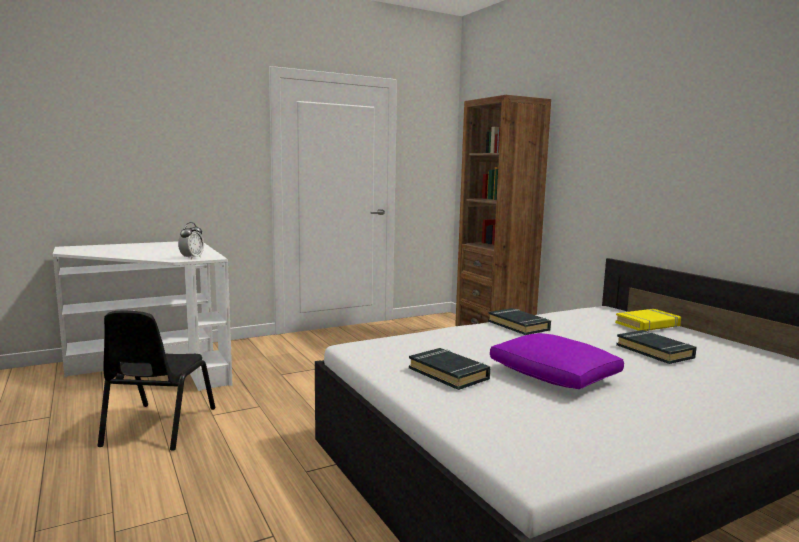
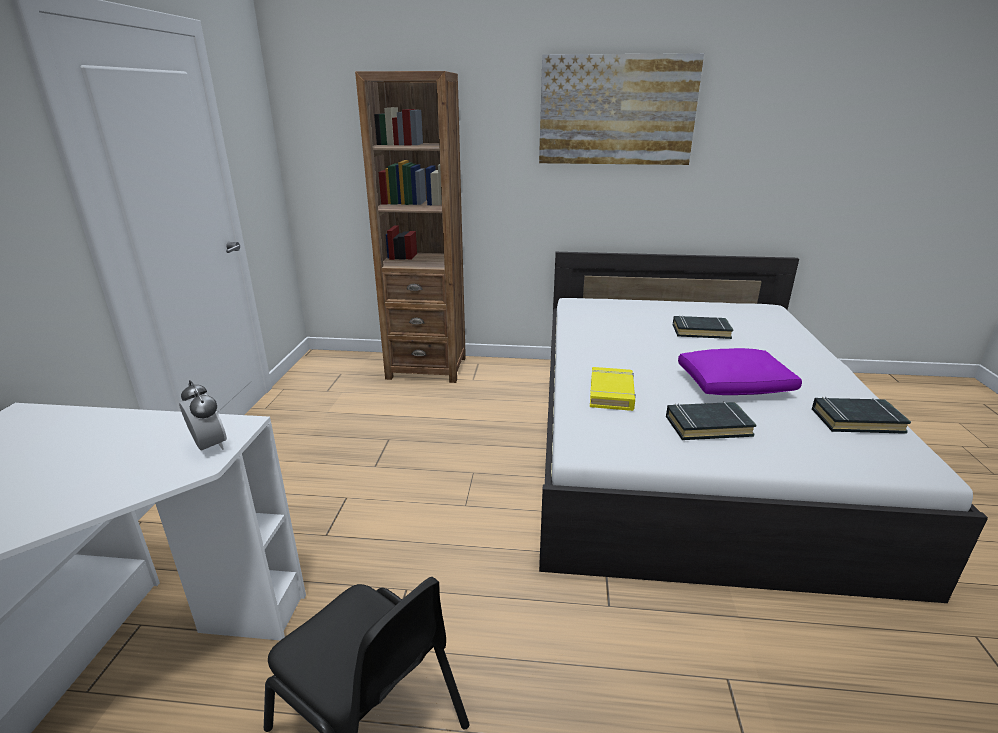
camera: 55 degrees left, 15 degrees up
(519, 326) = (592, 348): black book -> black book (856, 420)
(648, 324) = (637, 307): yellow book -> yellow book (611, 393)
(671, 120) = (617, 111): none -> picture

